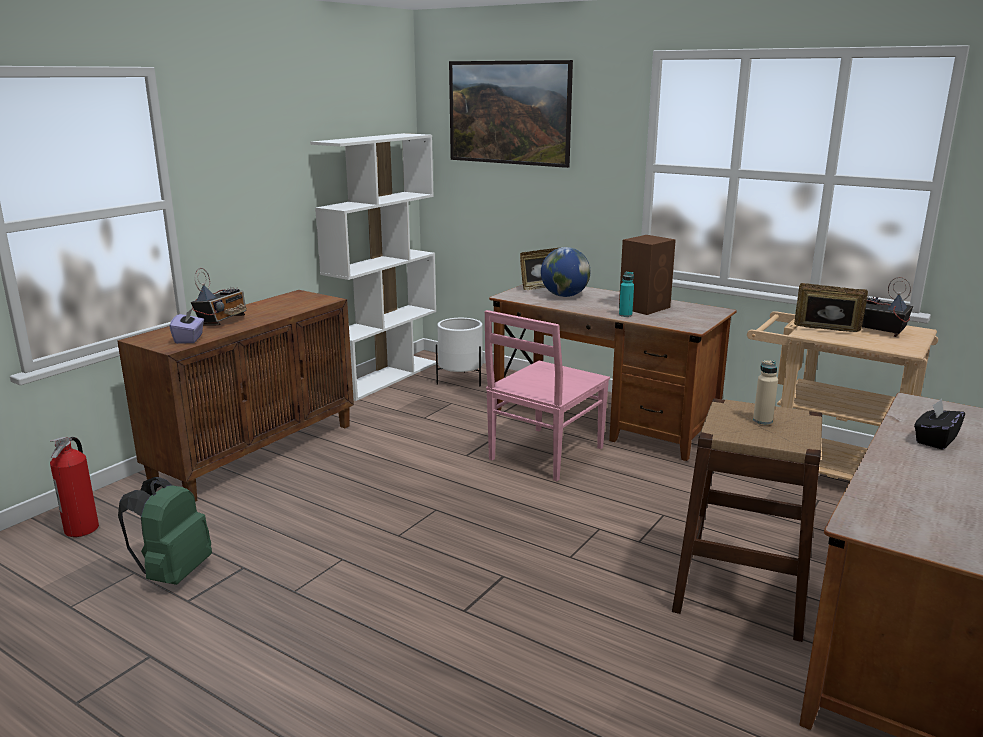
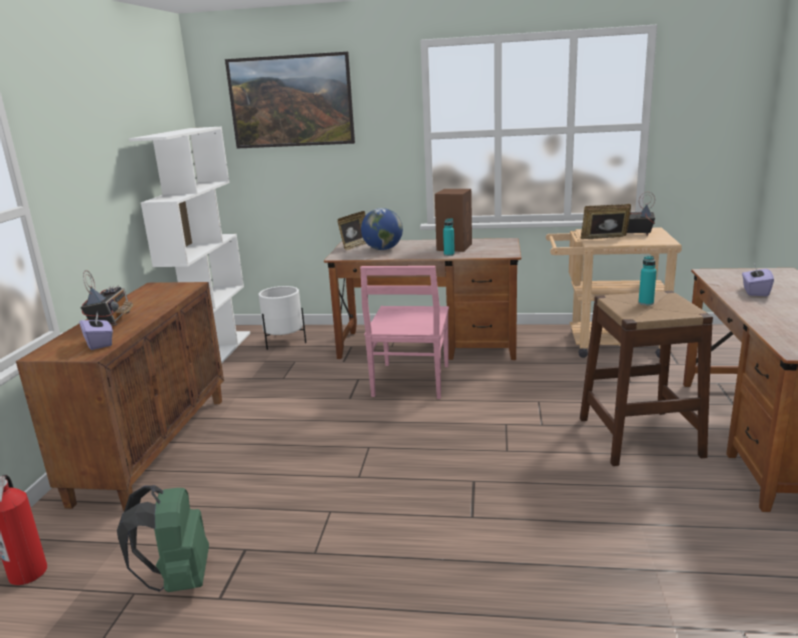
camera: 25 degrees left, 0 degrees up
(762, 420) = (646, 303): beige bottle -> turquoise bottle
(935, 440) = (755, 291): black tissue box -> purple tissue box

